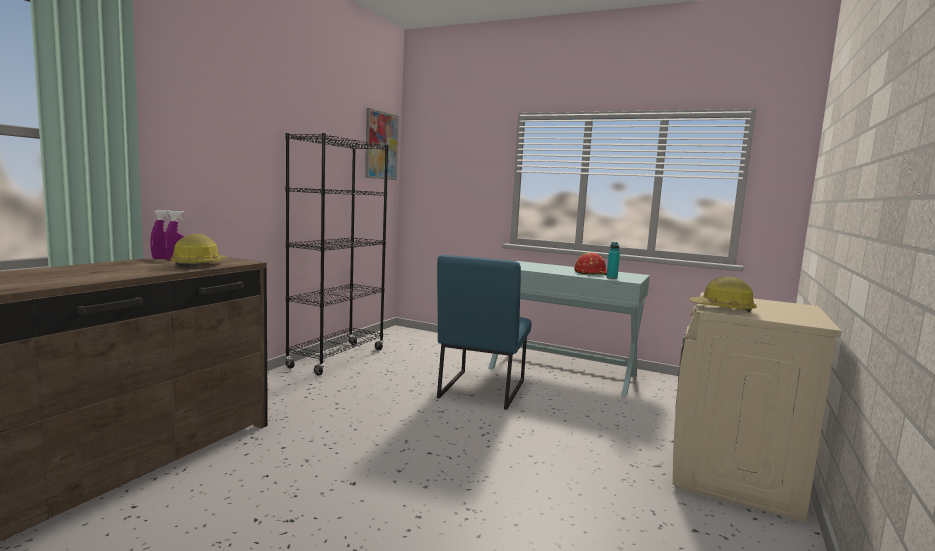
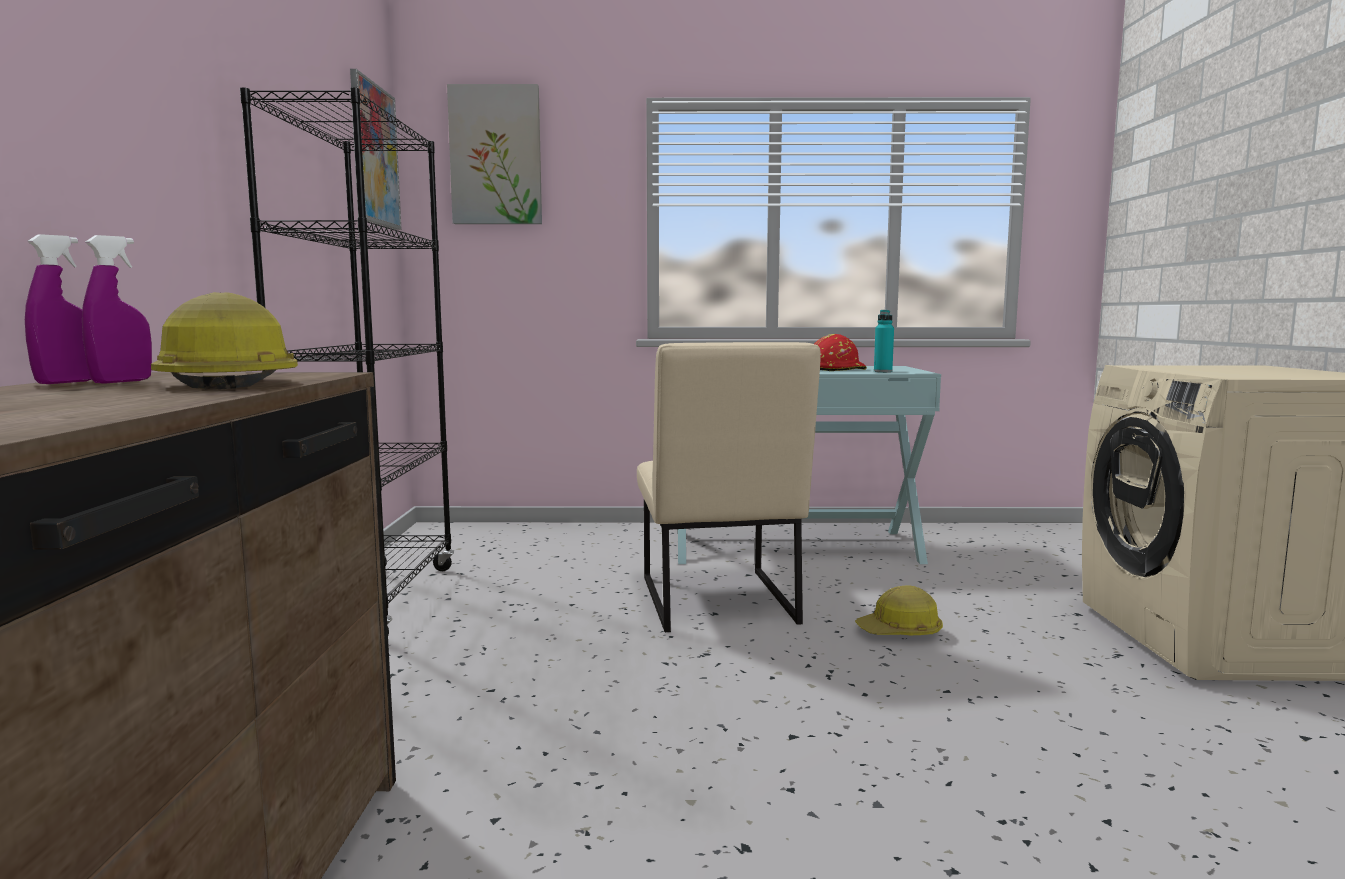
camera: 25 degrees left, 0 degrees up
(443, 143) = (496, 156): none -> picture
(481, 390) = (717, 601): blue chair -> beige chair
(722, 309) = (1229, 375): hard hat -> hard hat (900, 632)

